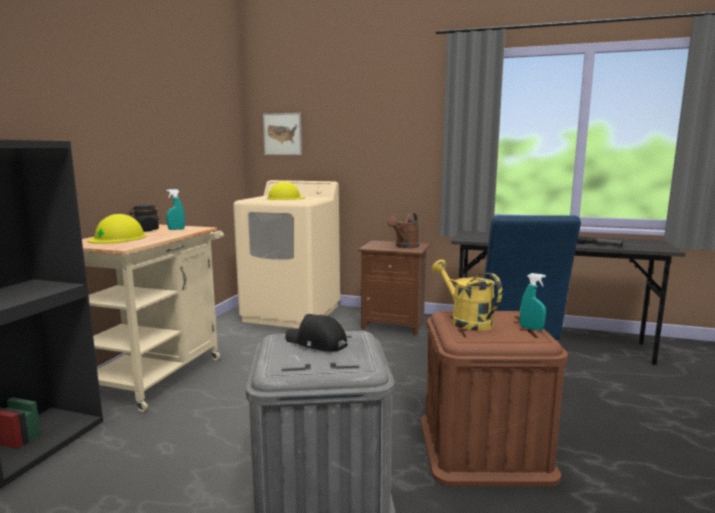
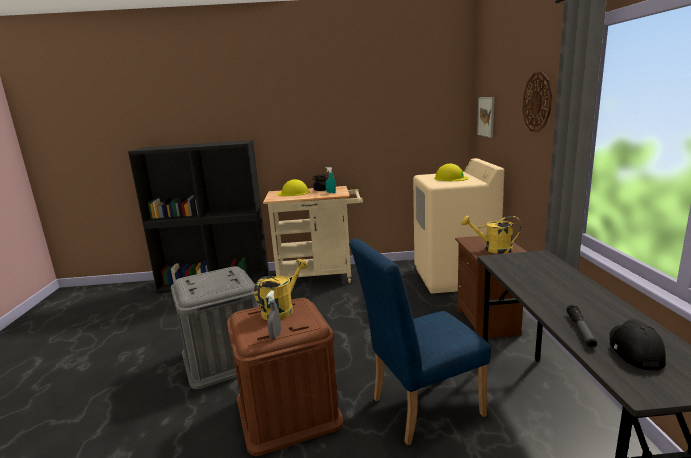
camera: 70 degrees right, 5 degrees up
(316, 343) = (223, 278): black cap -> black cap (633, 351)
(390, 115) = (537, 102): none -> wall clock
(405, 246) = (493, 249): brown watering can -> yellow watering can
(531, 328) = (275, 335): turquoise spray bottle -> grey spray bottle

